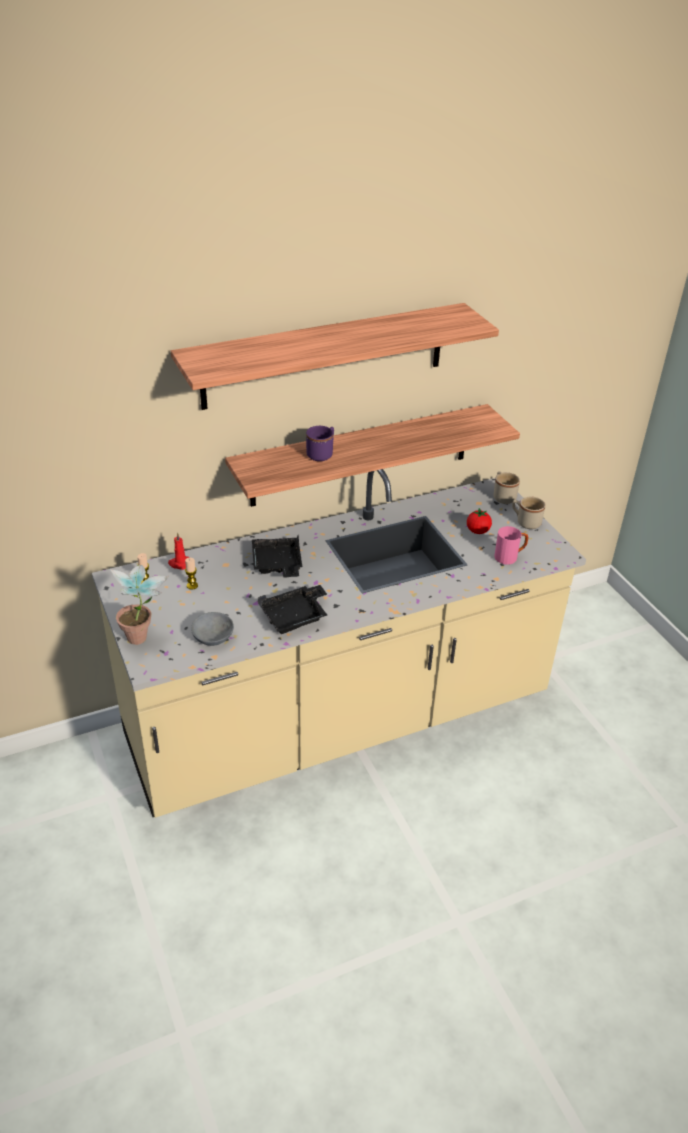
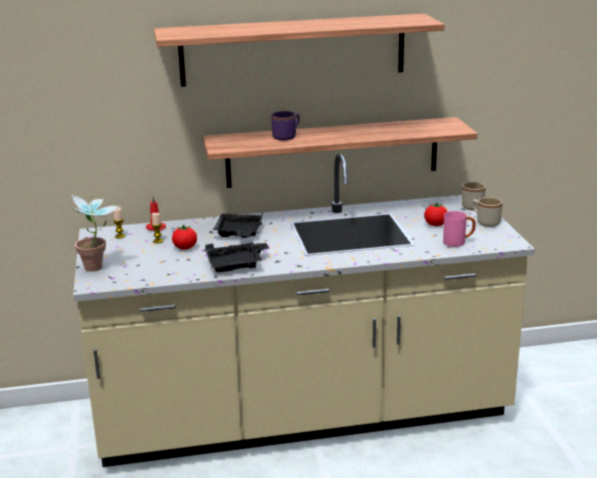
camera: 15 degrees right, 15 degrees down
(211, 636) = (157, 271): grey bowl -> none
(227, 594) = (185, 248): none -> tomato

